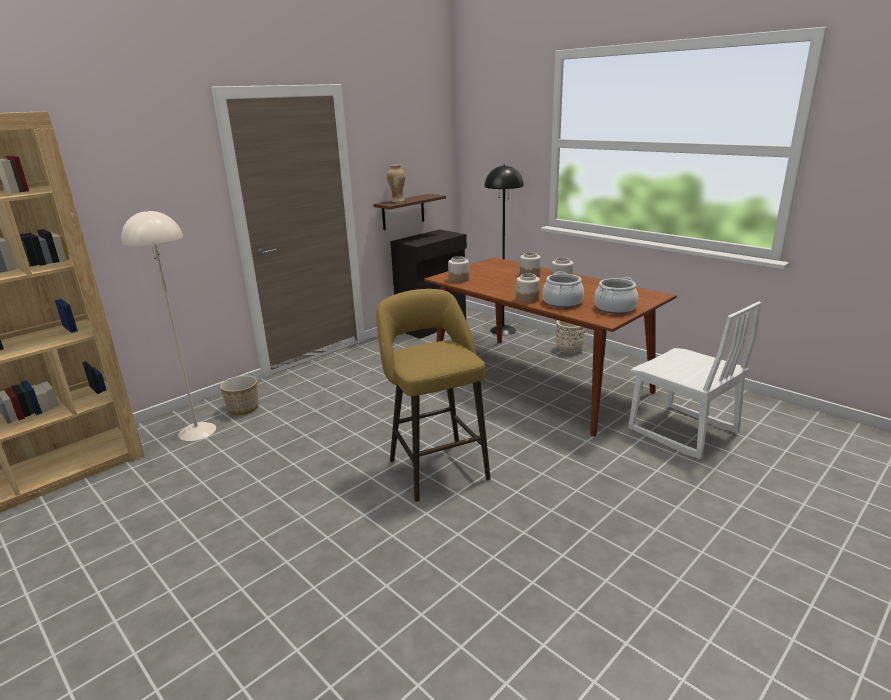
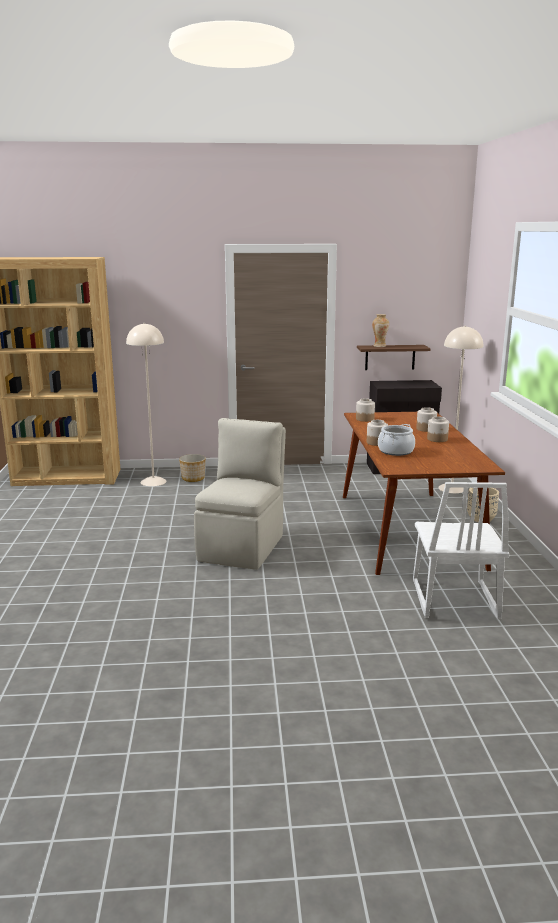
camera: 40 degrees right, 5 degrees down
(436, 466) = (242, 547): yellow stool -> beige chair
(503, 330) = (452, 488): black floor lamp -> beige floor lamp
(615, 308) = (423, 465): cooking pot -> none

